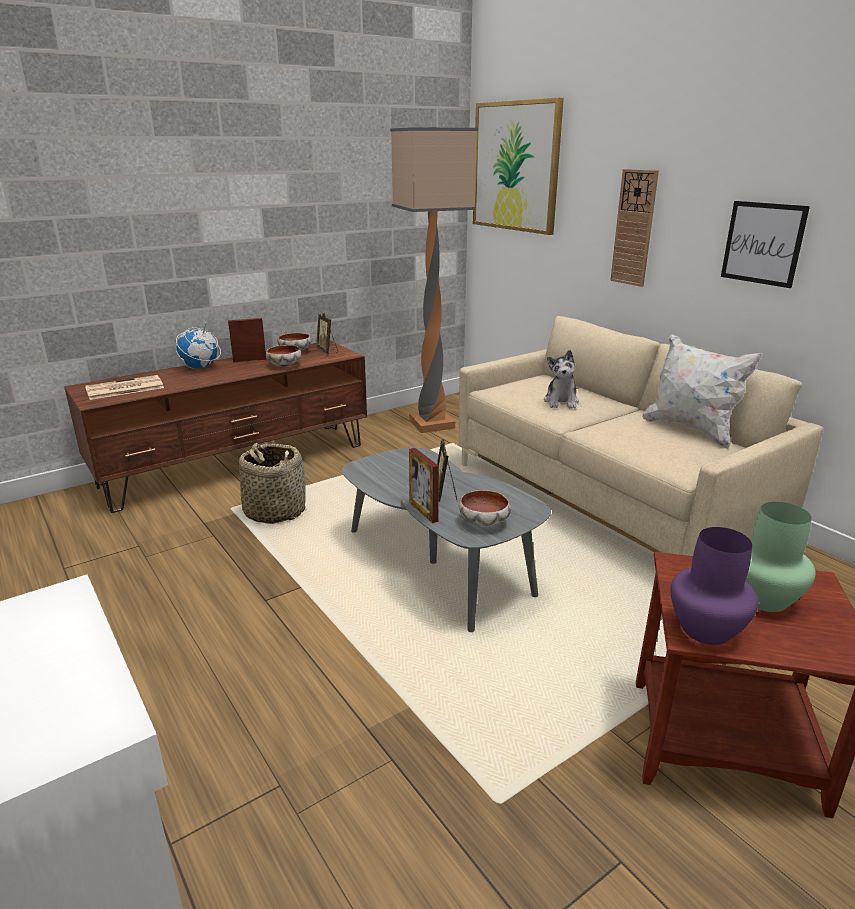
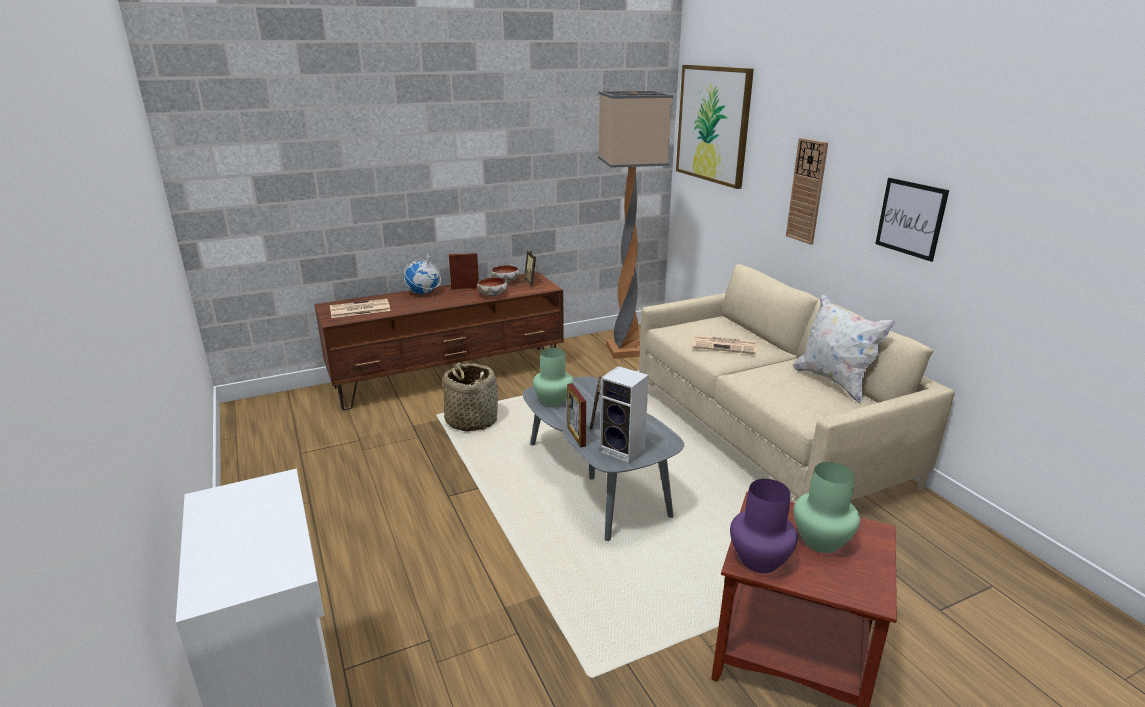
camera: 10 degrees right, 0 degrees up
(379, 476) = (552, 401): none -> green vase
(484, 522) = (624, 450): bowl -> speaker
(561, 401) = (725, 345): plush toy -> newspaper

